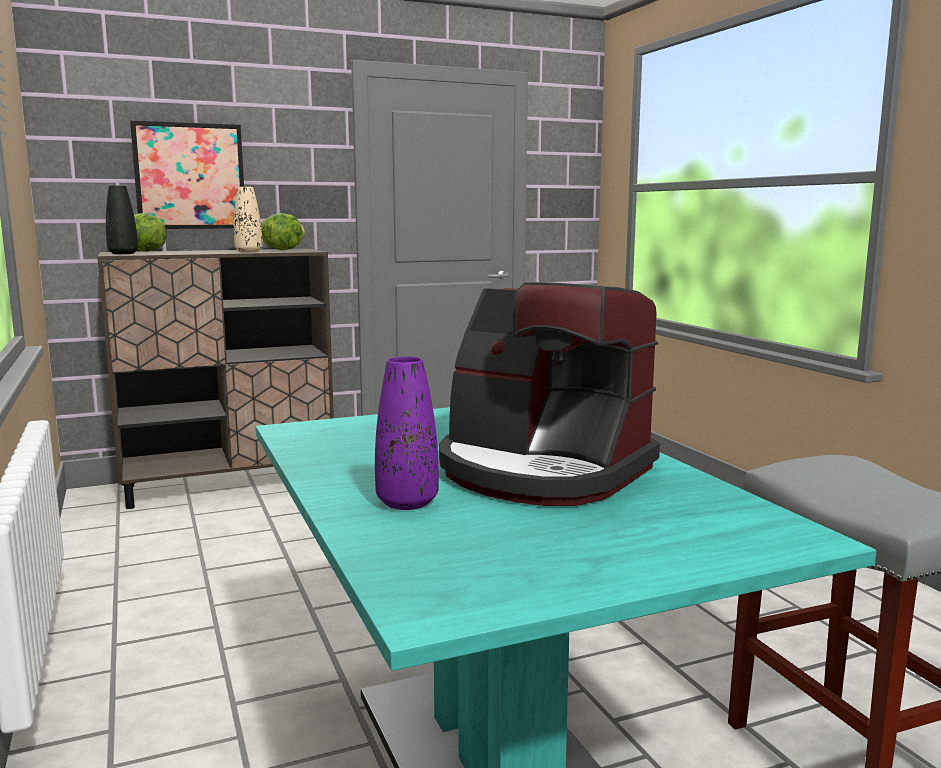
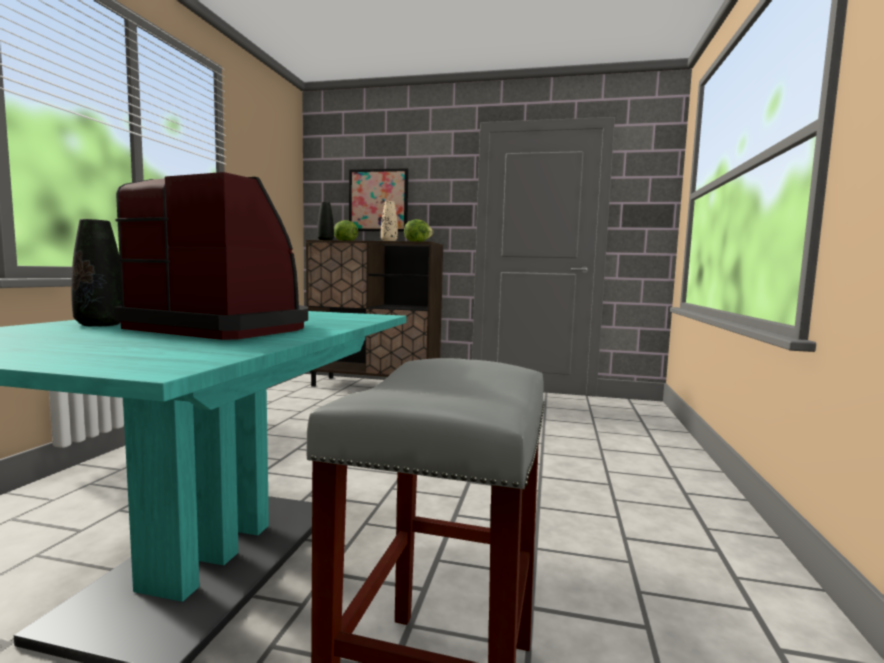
camera: 35 degrees right, 5 degrees down
(407, 502) = (100, 325): purple vase -> black vase
(542, 471) = (224, 328): coffee machine -> coffee machine turned 135 degrees clockwise

